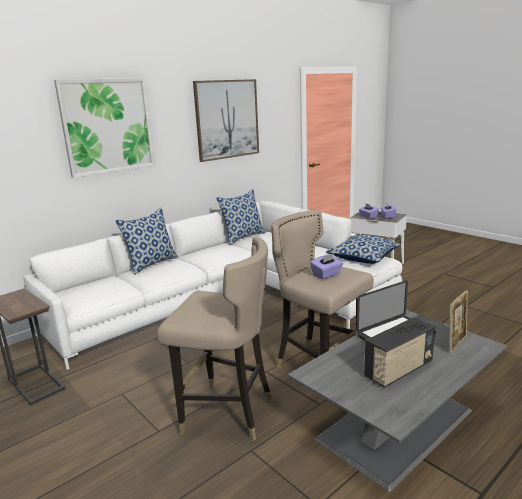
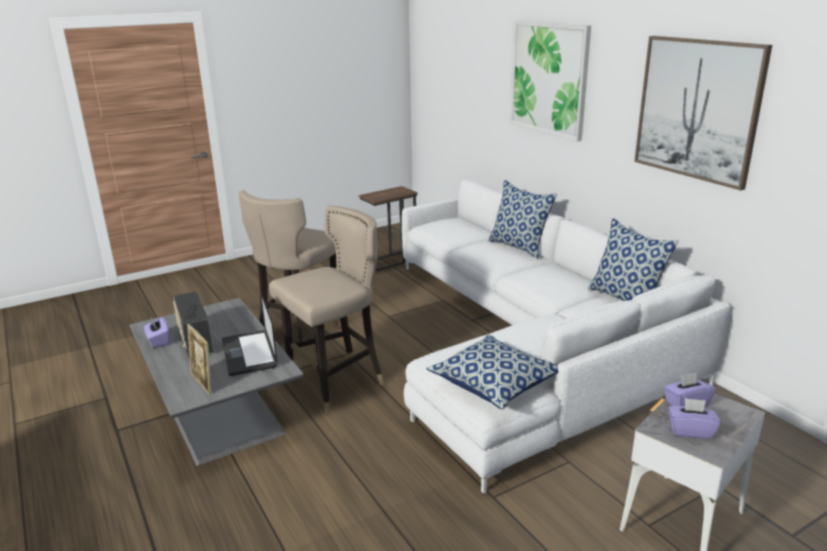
camera: 100 degrees right, 5 degrees up
(326, 275) = (318, 281): purple tissue box -> purple tissue box (158, 341)

